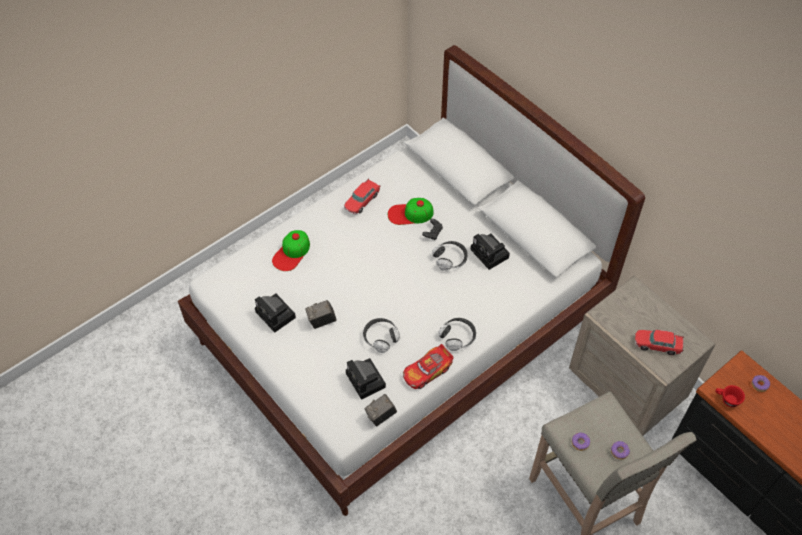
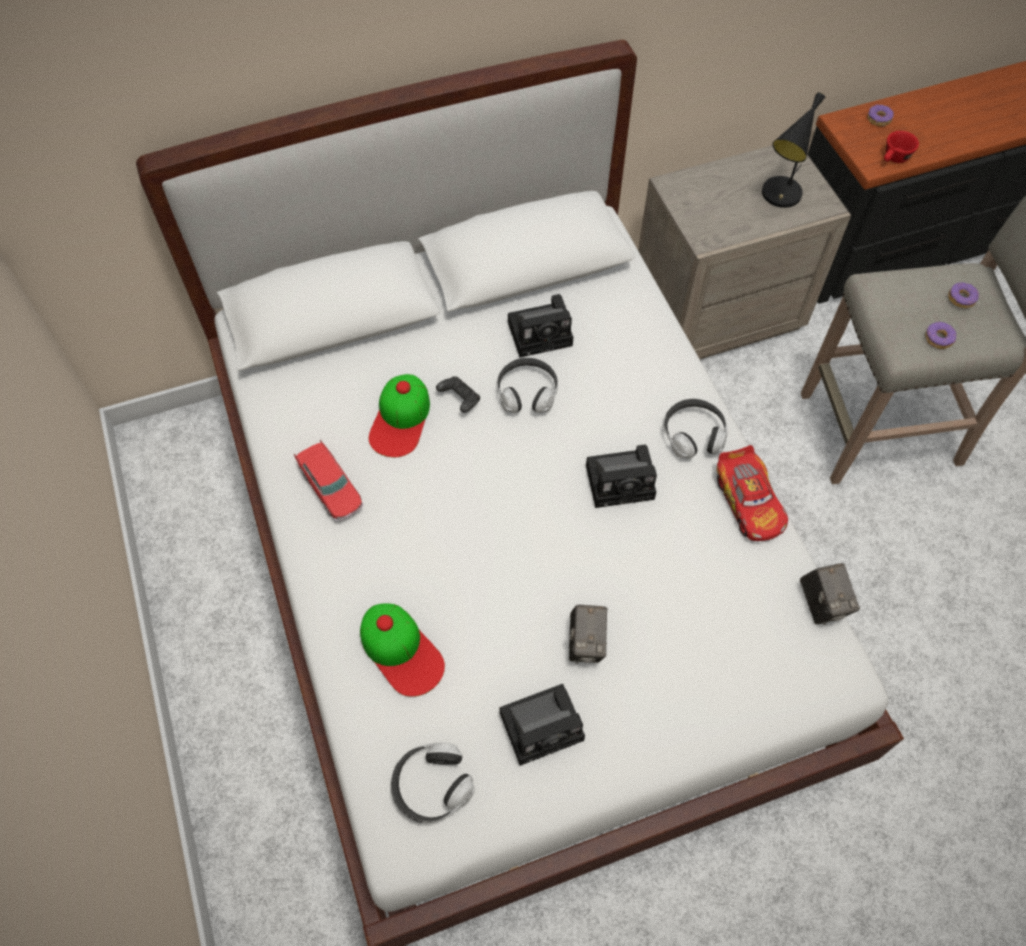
camera: 70 degrees left, 5 degrees up
(367, 382) = (744, 605): camera -> camera (622, 481)
(381, 337) = (656, 552): headphones -> headphones (431, 786)
(657, 345) = (780, 198): toy car -> black table lamp

